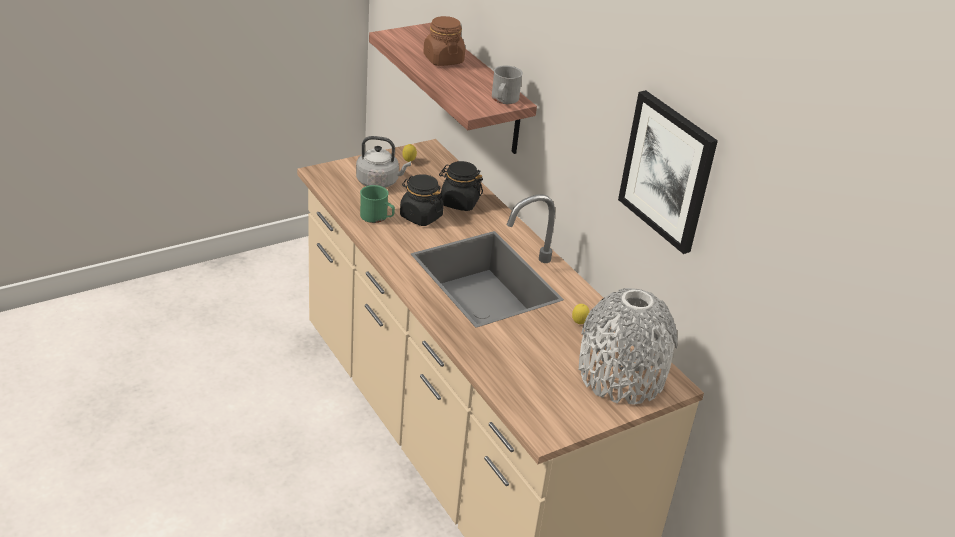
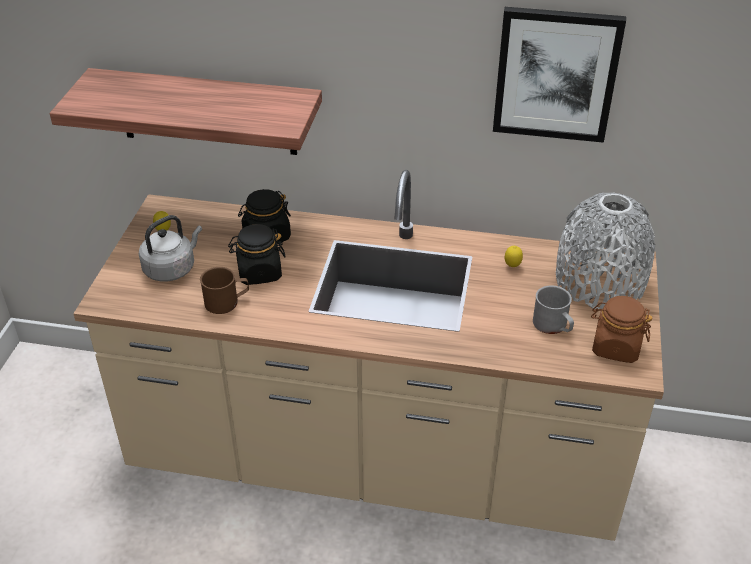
camera: 45 degrees left, 5 degrees up
(377, 217) = (227, 302): green mug -> brown mug
(443, 59) = (170, 97): brown jar -> brown jar (615, 347)
(503, 100) = (289, 101): grey mug -> grey mug (553, 326)

